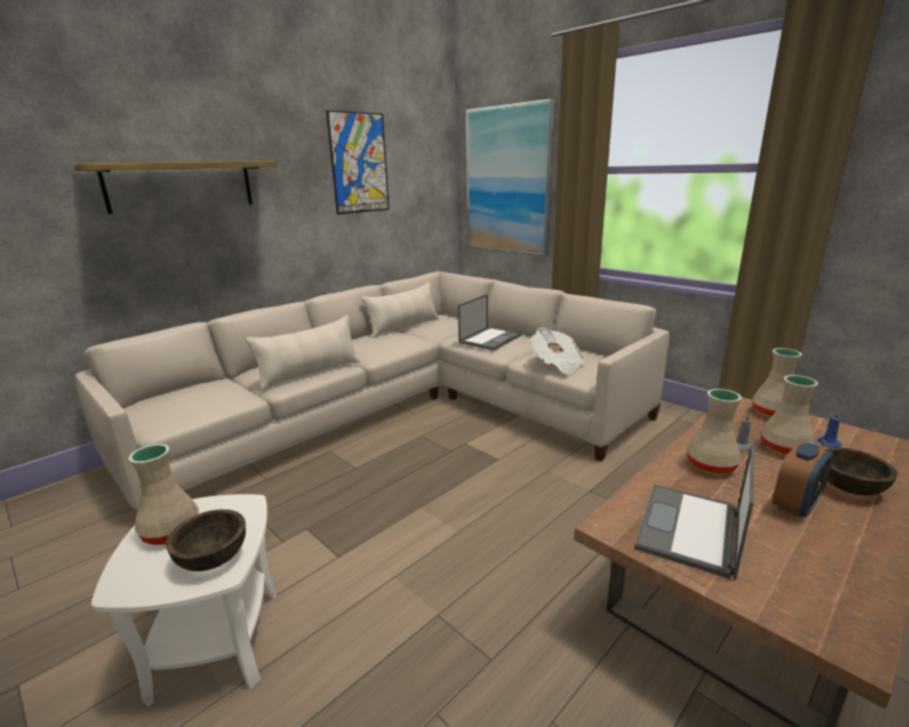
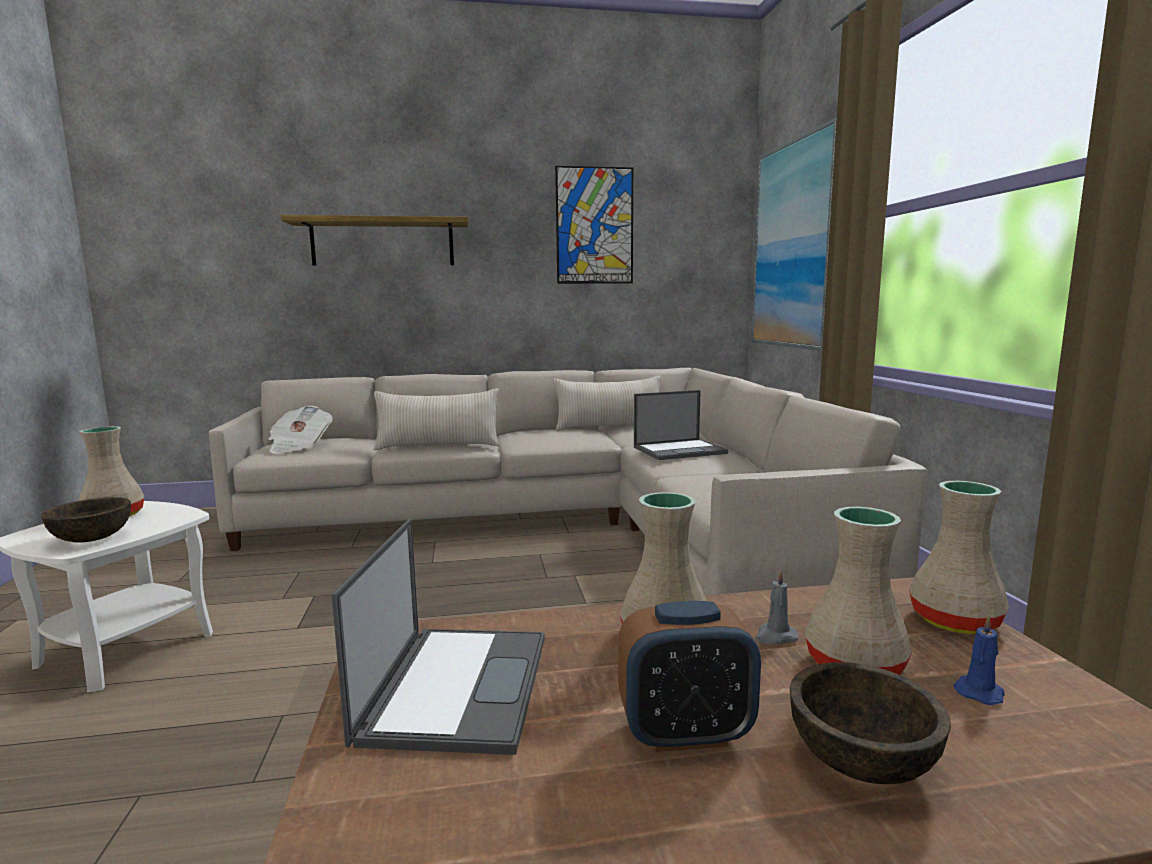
camera: 35 degrees right, 10 degrees down
(557, 364) = (708, 487): newspaper -> newspaper (299, 446)
(690, 530) = (457, 685): laptop -> laptop turned 120 degrees clockwise

